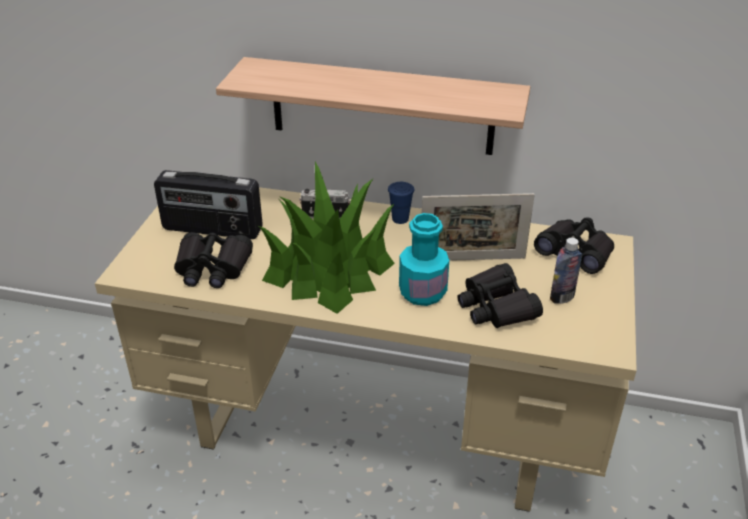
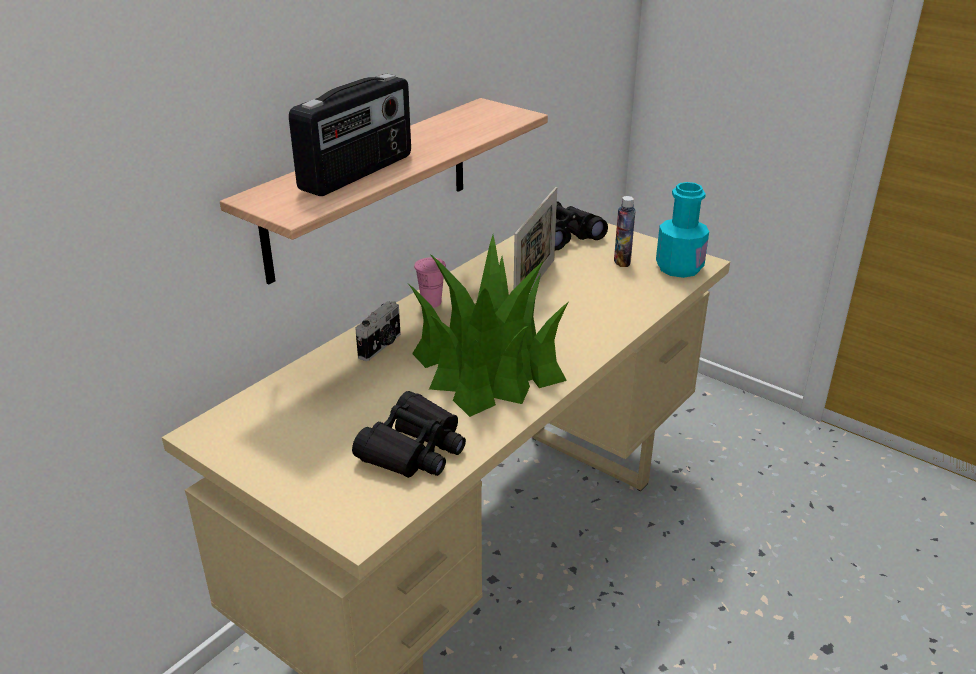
camera: 65 degrees left, 5 degrees down
(212, 230) = (327, 433): radio -> radio (358, 173)
(400, 219) = (431, 303): blue cup -> pink cup
(422, 292) = (566, 323): turquoise bottle -> turquoise bottle (679, 267)
(496, 306) = (614, 293): black binoculars -> none

